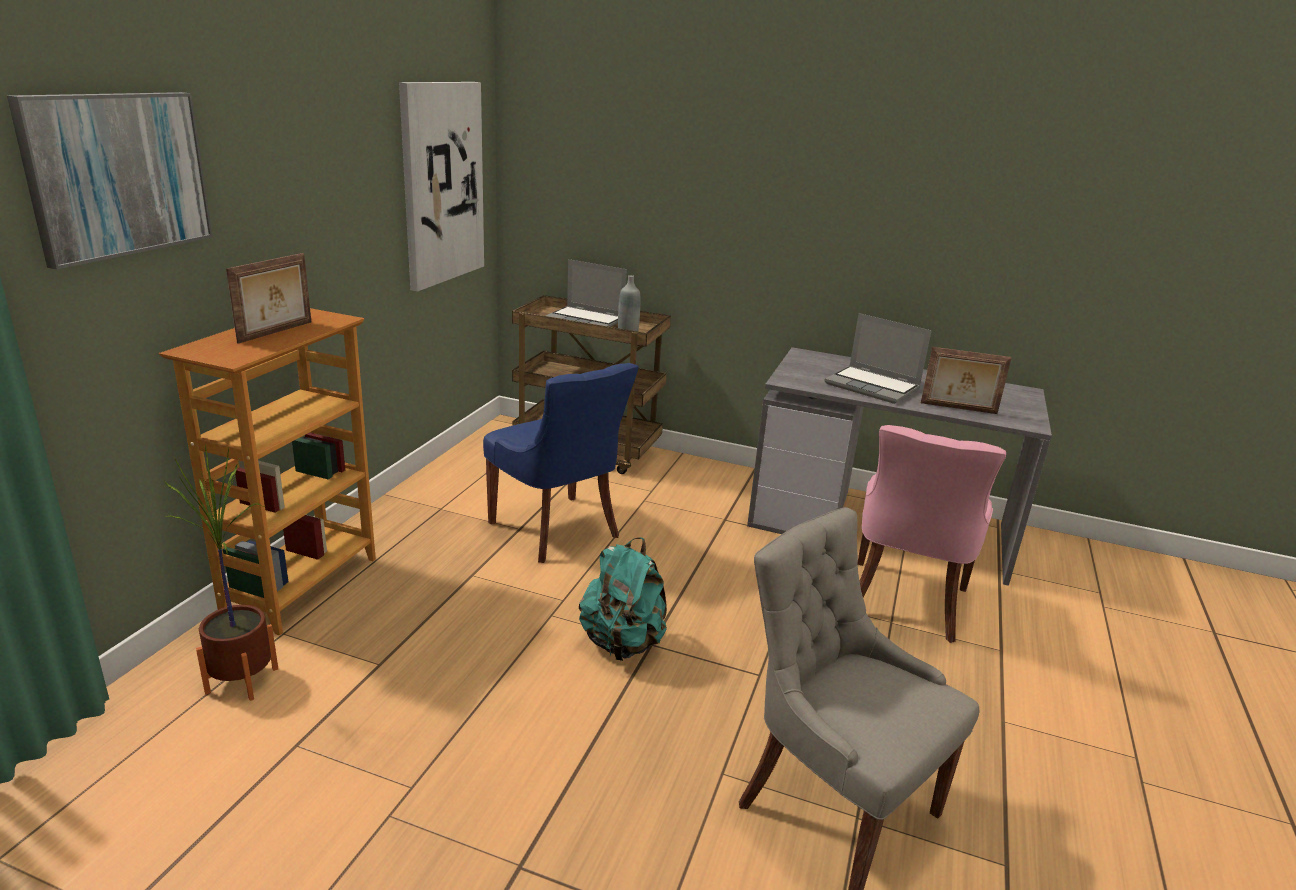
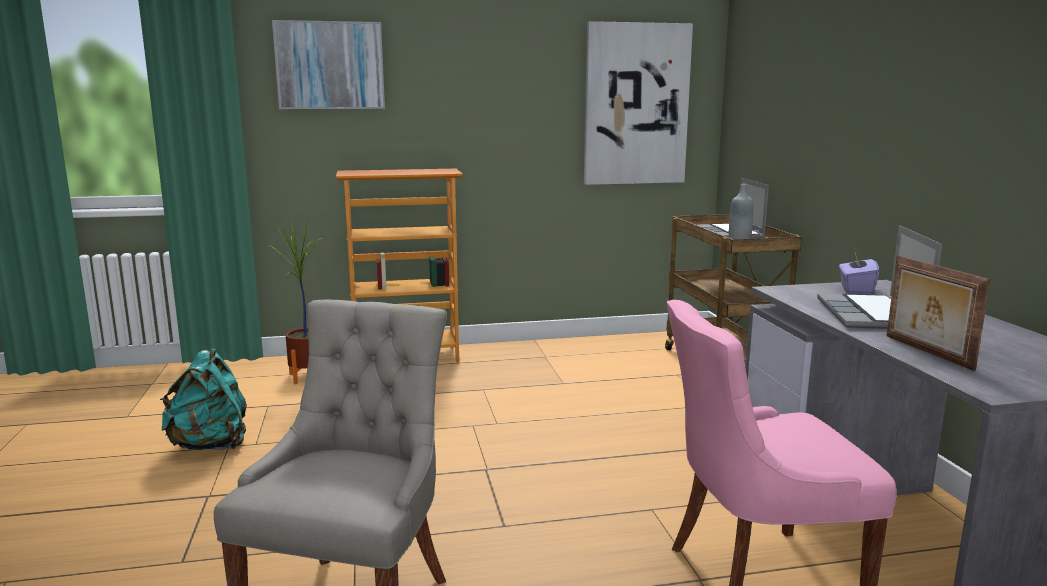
camera: 60 degrees right, 10 degrees down
(277, 332) = (403, 172): picture frame -> none
(557, 530) = (583, 394): blue chair -> none
(623, 643) = (472, 458): turquoise backpack -> turquoise backpack (211, 445)
(808, 364) = (855, 289): none -> purple tissue box

